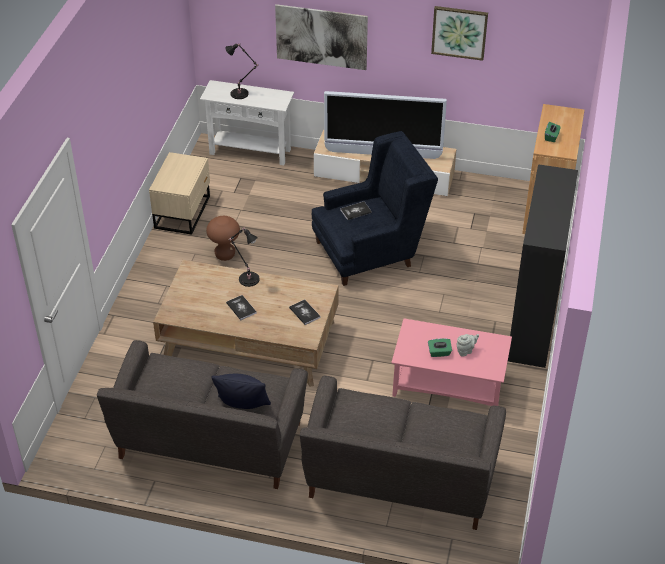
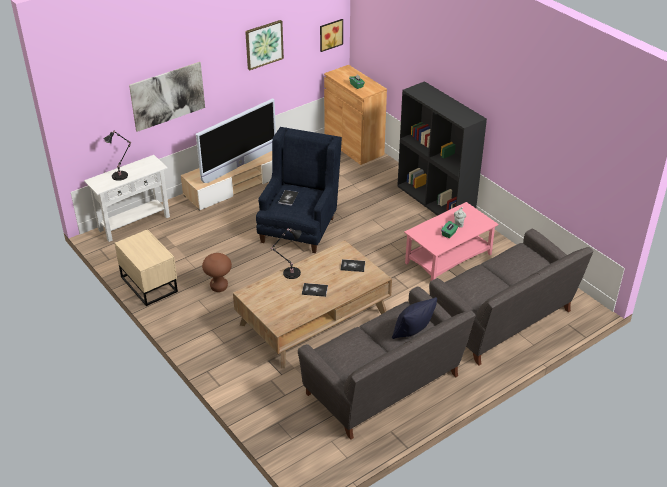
camera: 50 degrees left, 5 degrees down
(563, 60) = (330, 34): none -> picture

